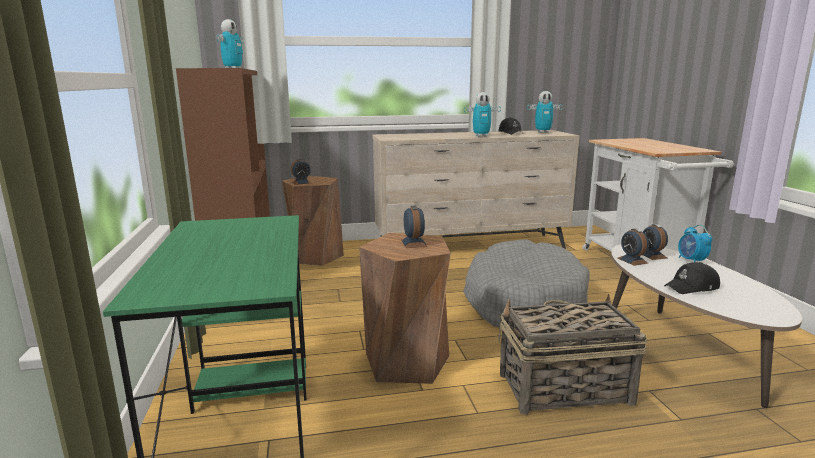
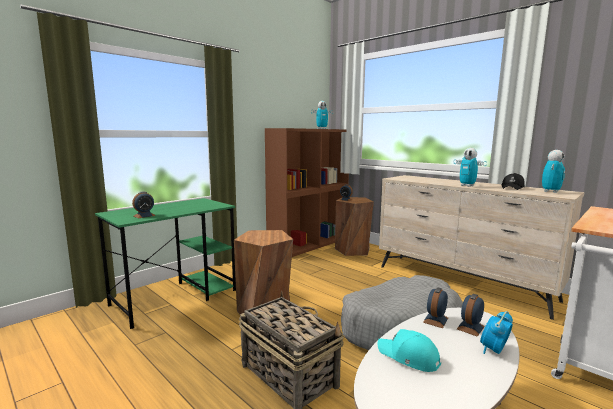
camera: 55 degrees right, 5 degrees down
(414, 243) = (268, 237): alarm clock -> alarm clock (144, 215)
(543, 132) = (550, 192): toy robot -> toy robot turned 105 degrees counterclockwise
(692, 287) = (408, 357): black cap -> turquoise cap

